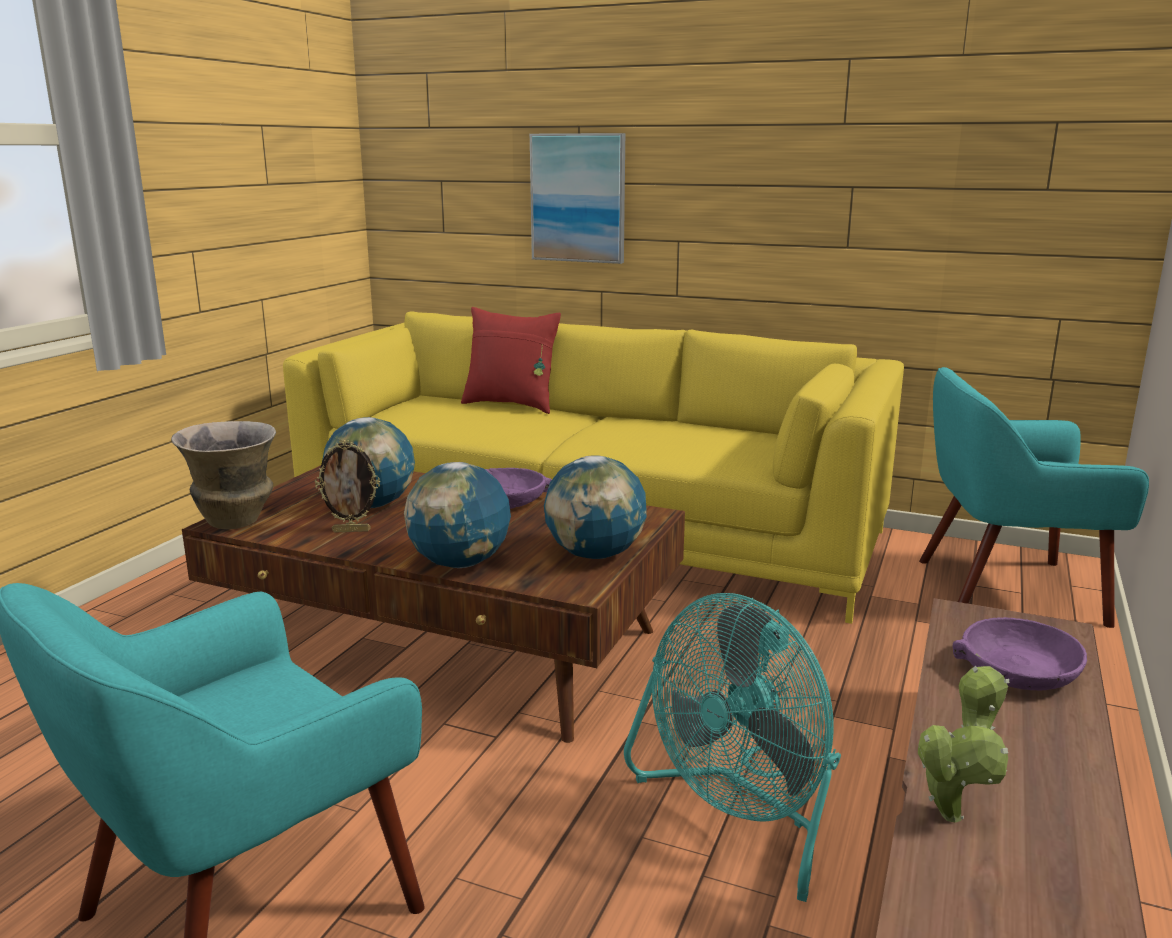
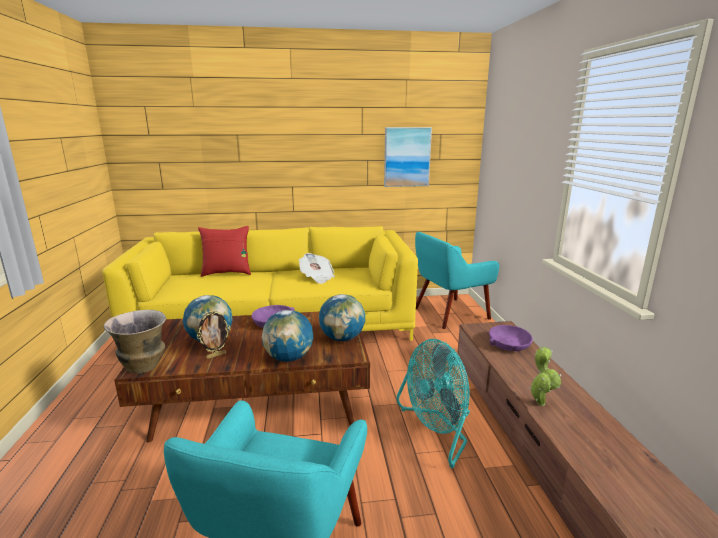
camera: 30 degrees left, 0 degrees up
(578, 198) = (240, 169): picture -> picture (407, 157)
(665, 438) = (317, 277): none -> newspaper
(739, 811) = (438, 429): turquoise fan -> turquoise fan turned 45 degrees clockwise

